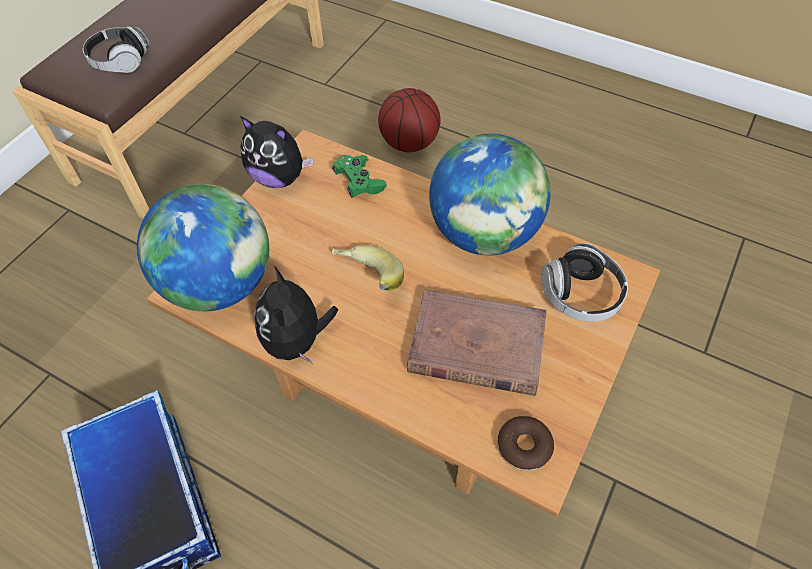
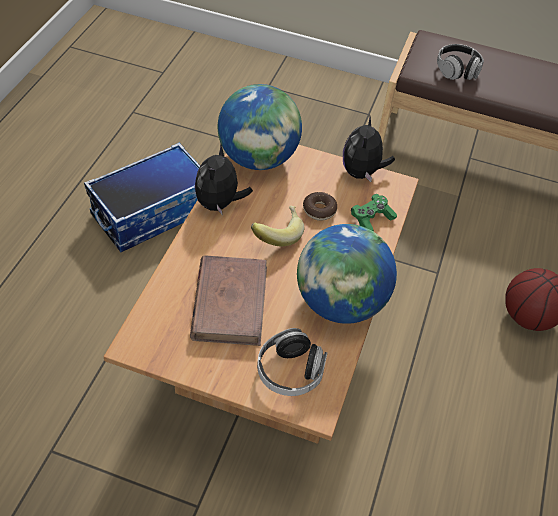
camera: 75 degrees right, 5 degrees down
(297, 341) = (219, 204): plush toy -> plush toy turned 60 degrees counterclockwise
(524, 446) = (151, 335): donut -> donut (319, 210)

